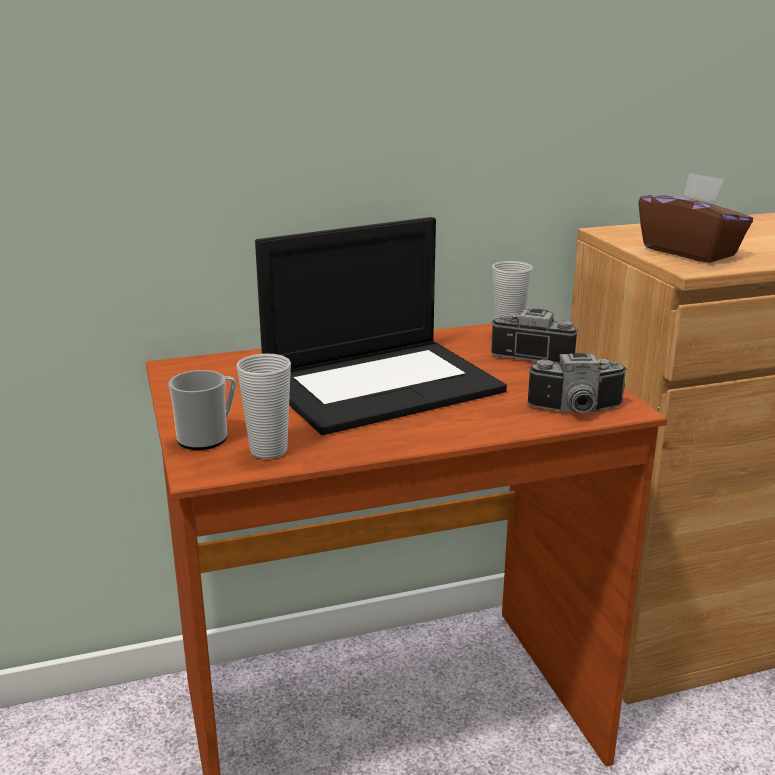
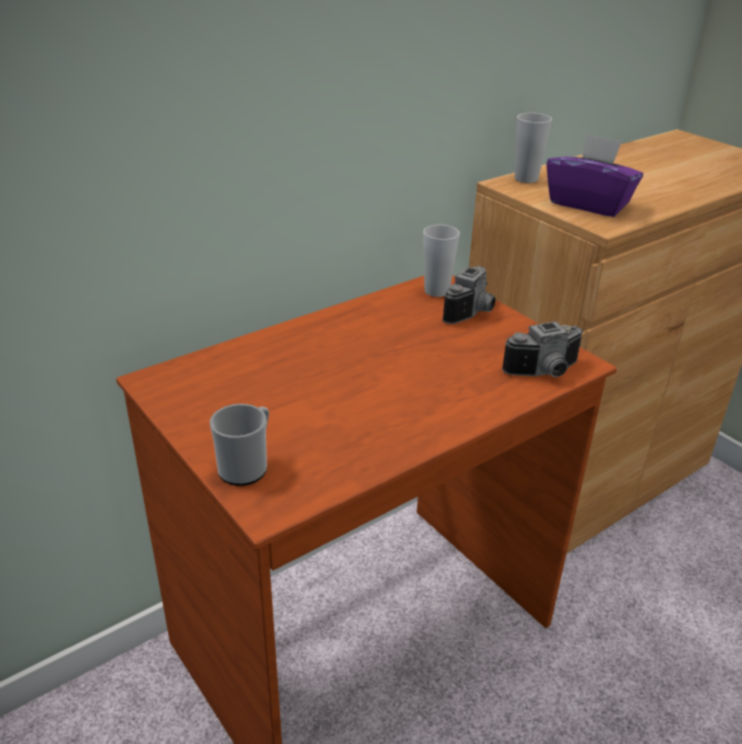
camera: 20 degrees left, 10 degrees up
(268, 451) = (315, 472): cup -> cup (526, 179)
(383, 384) = (366, 369): laptop -> none
(535, 355) = (473, 312): camera -> camera turned 120 degrees clockwise
(689, 252) = (588, 204): brown tissue box -> purple tissue box

